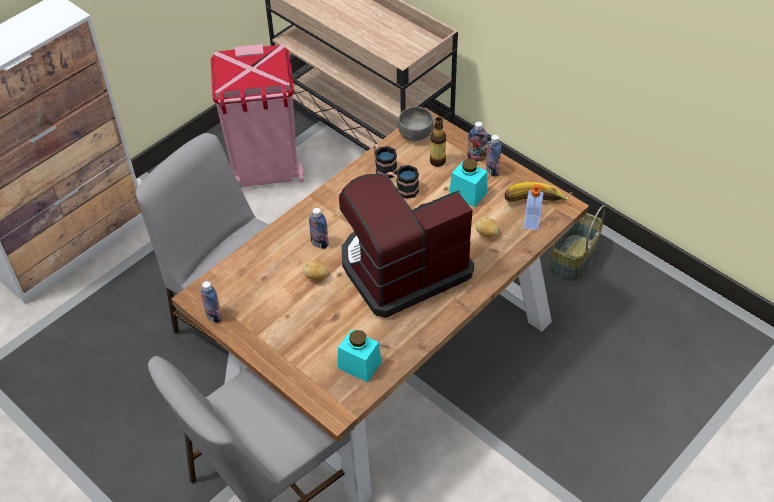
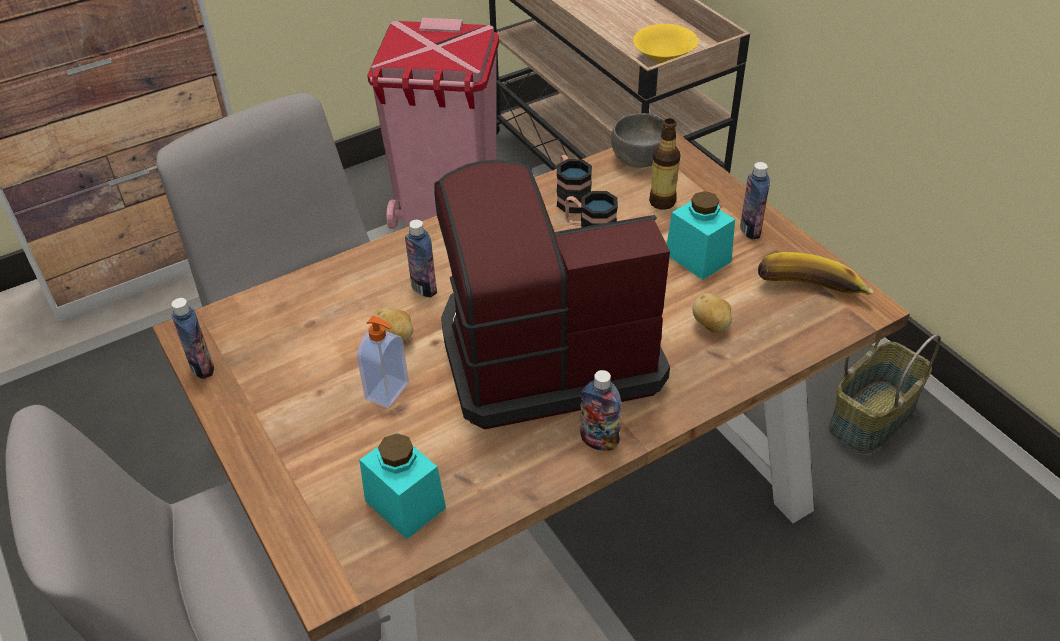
camera: 15 degrees right, 5 degrees down
(407, 56) = (665, 61): none -> yellow bowl
(476, 157) = (728, 207): bottle -> bottle (599, 441)
(532, 222) = (799, 322): soap dispenser -> soap dispenser (388, 392)

